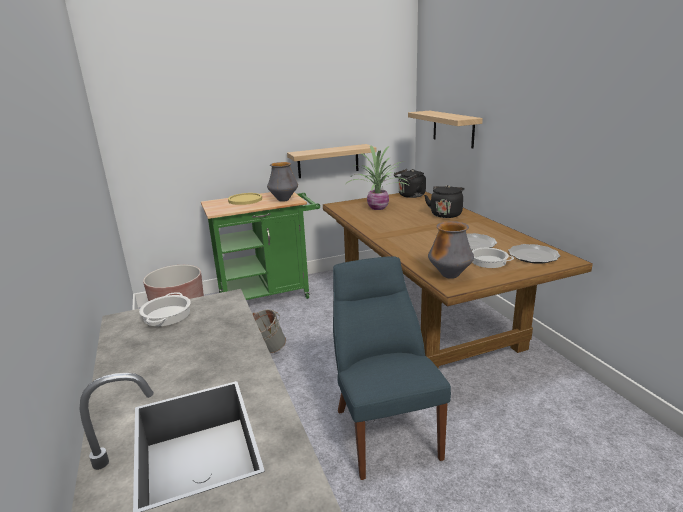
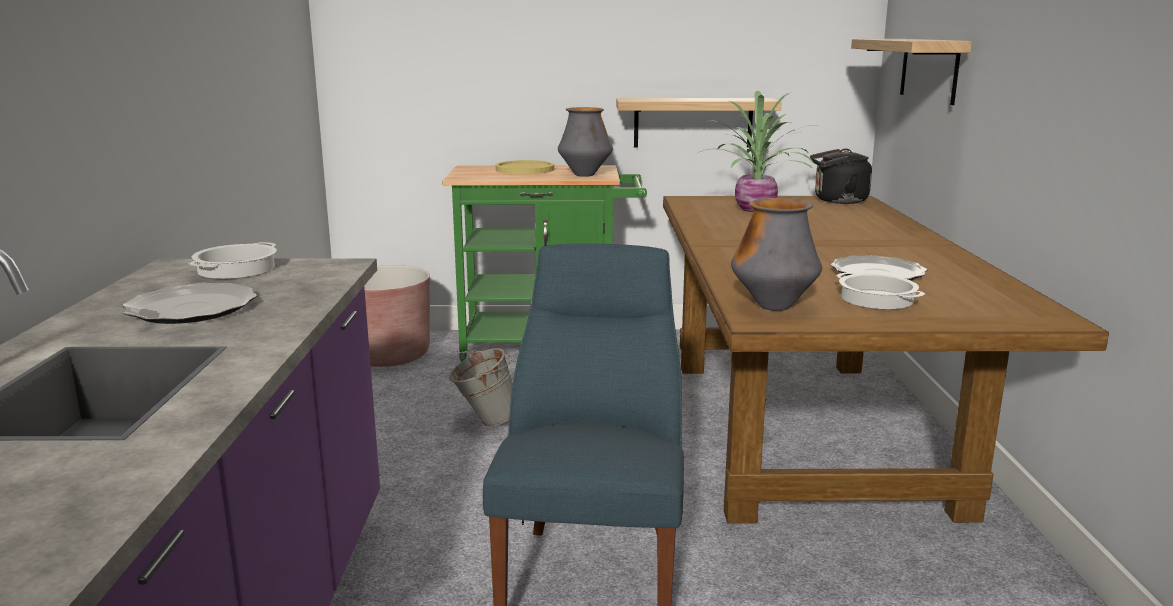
camera: 20 degrees right, 5 degrees down
(446, 214) = (876, 230): black kettle -> none
(533, 256) = (984, 304): plate -> plate (192, 308)

